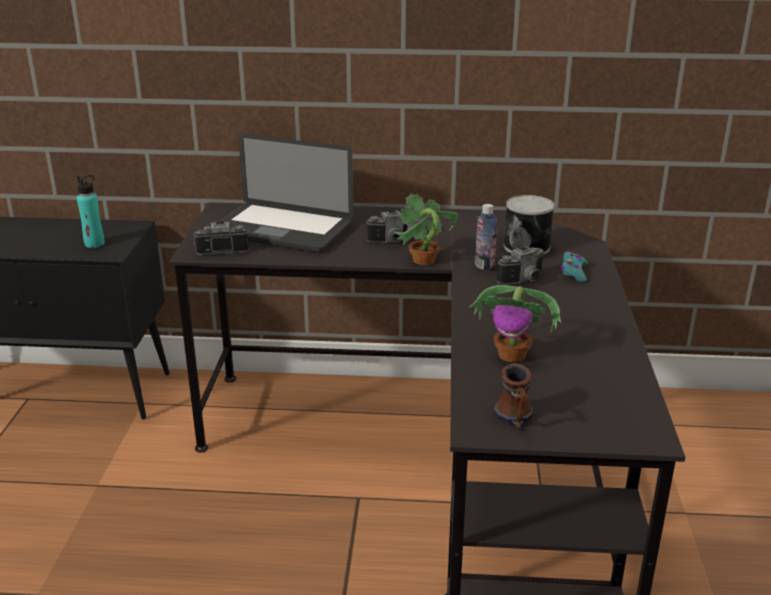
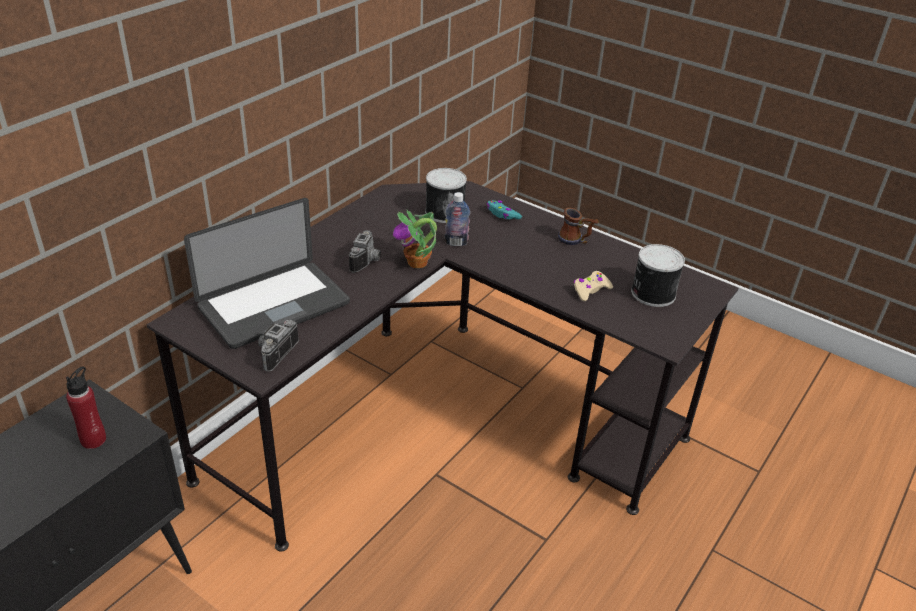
camera: 60 degrees left, 10 degrees up
(94, 244) = (93, 439): turquoise bottle -> red bottle
(513, 355) = (590, 290): potted plant -> beige game controller
(515, 420) = (666, 325): mug -> mug (575, 240)
(525, 280) = (495, 237): camera -> none
(567, 394) = (652, 293): none -> can

